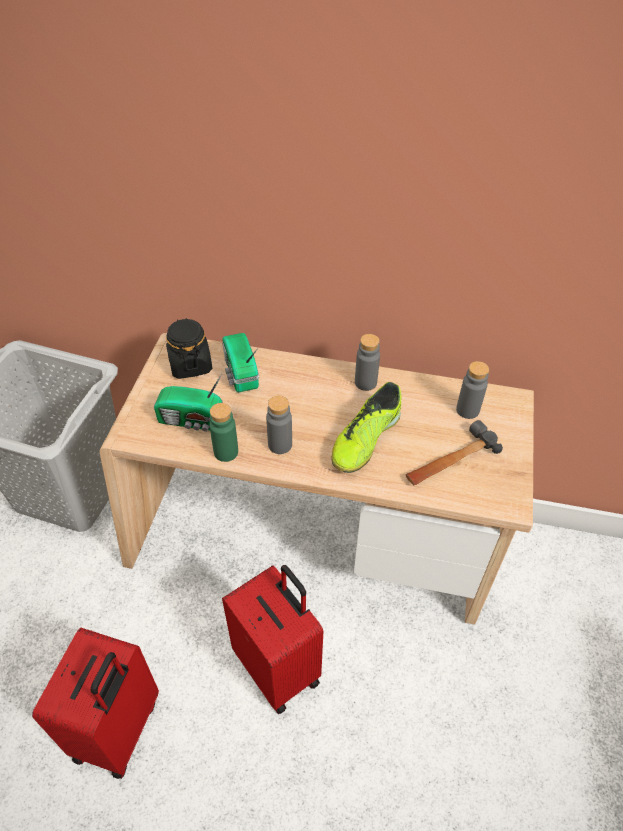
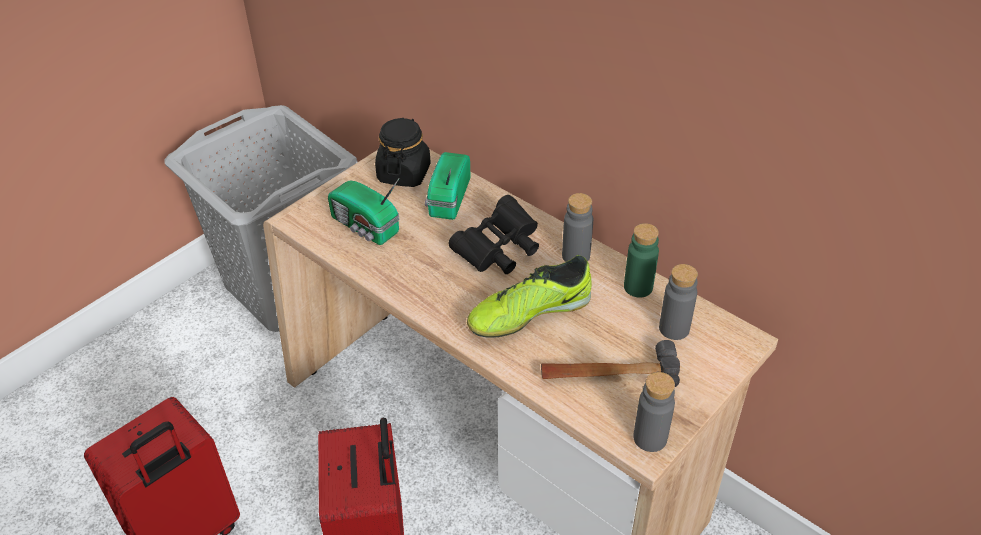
camera: 30 degrees right, 5 degrees down
(226, 452) = (375, 269): green bottle -> green bottle (638, 287)
(280, 444) = (434, 283): grey bottle -> grey bottle (650, 438)
(308, 400) = (498, 251): none -> black binoculars

